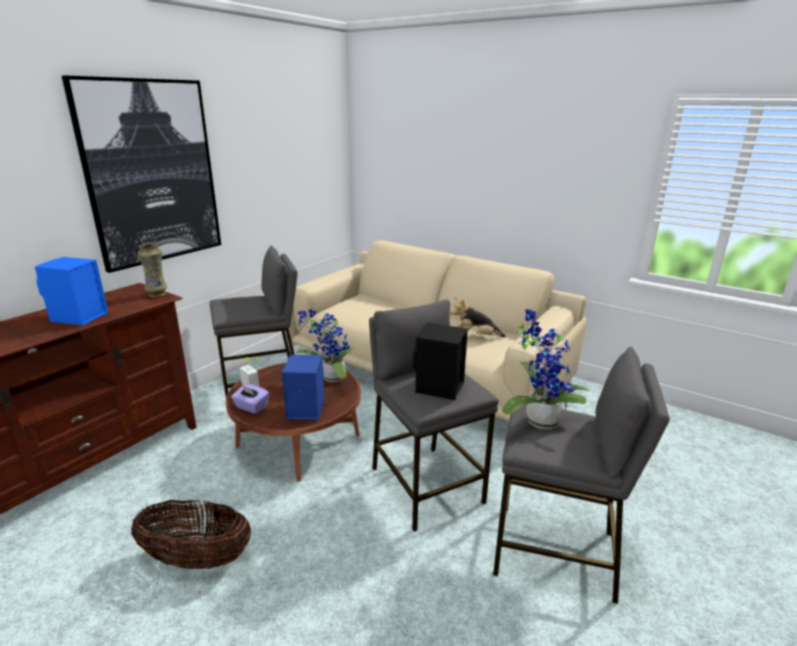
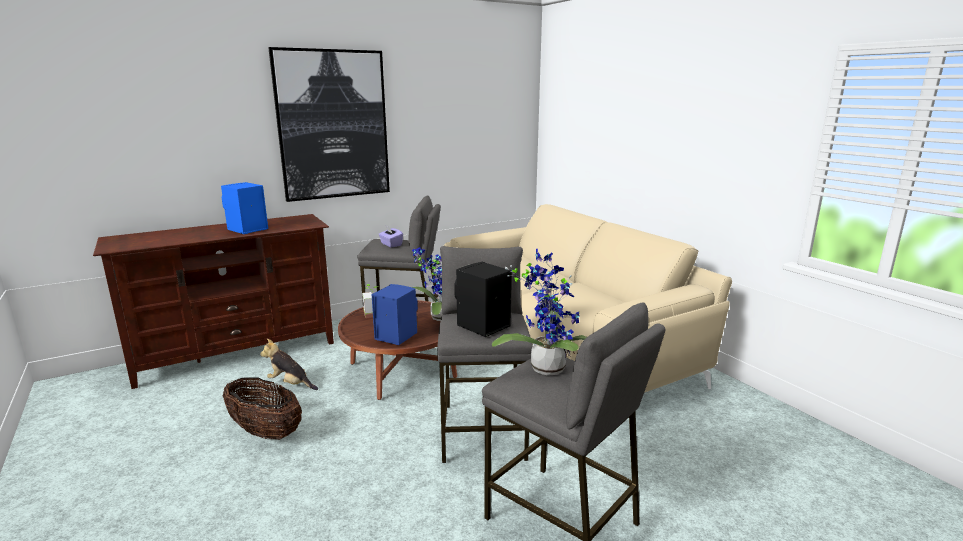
camera: 25 degrees right, 5 degrees down
(157, 294) = (314, 222): vase -> none
(251, 407) = (357, 326): purple tissue box -> purple tissue box (391, 244)
(475, 337) = (591, 303): plush toy -> plush toy (290, 384)

